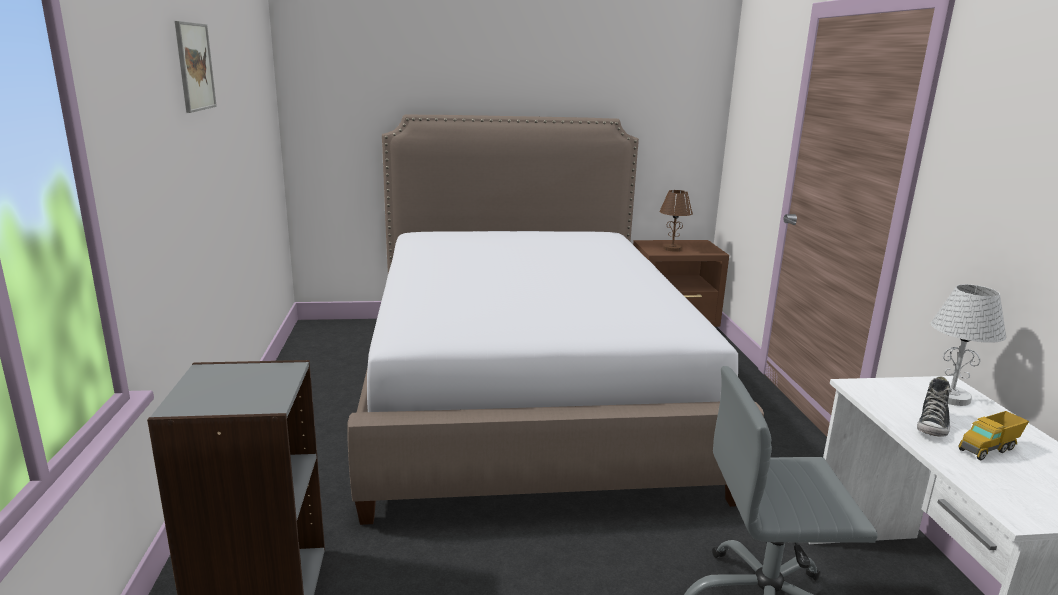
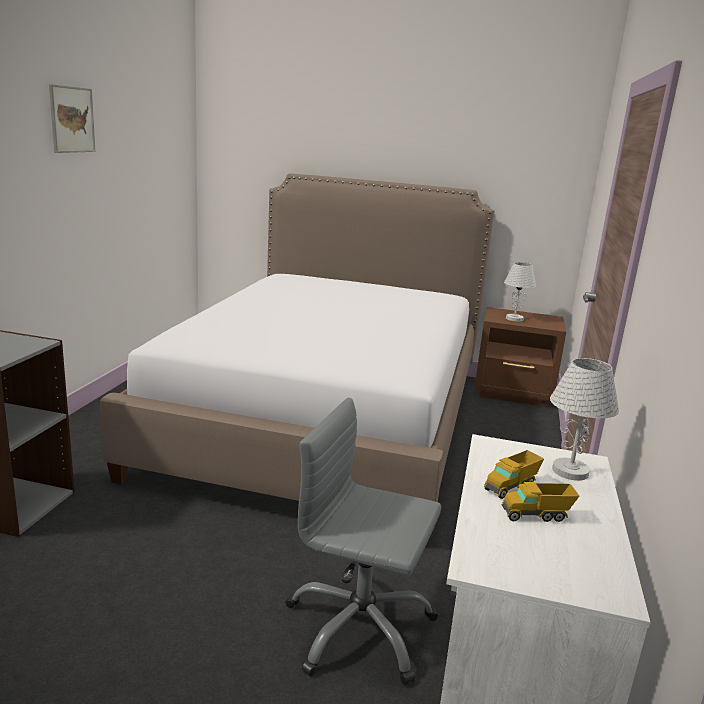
camera: 20 degrees right, 0 degrees up
(672, 249) = (514, 318): brown table lamp -> white table lamp
(932, 425) = (511, 487): shoe -> toy truck

